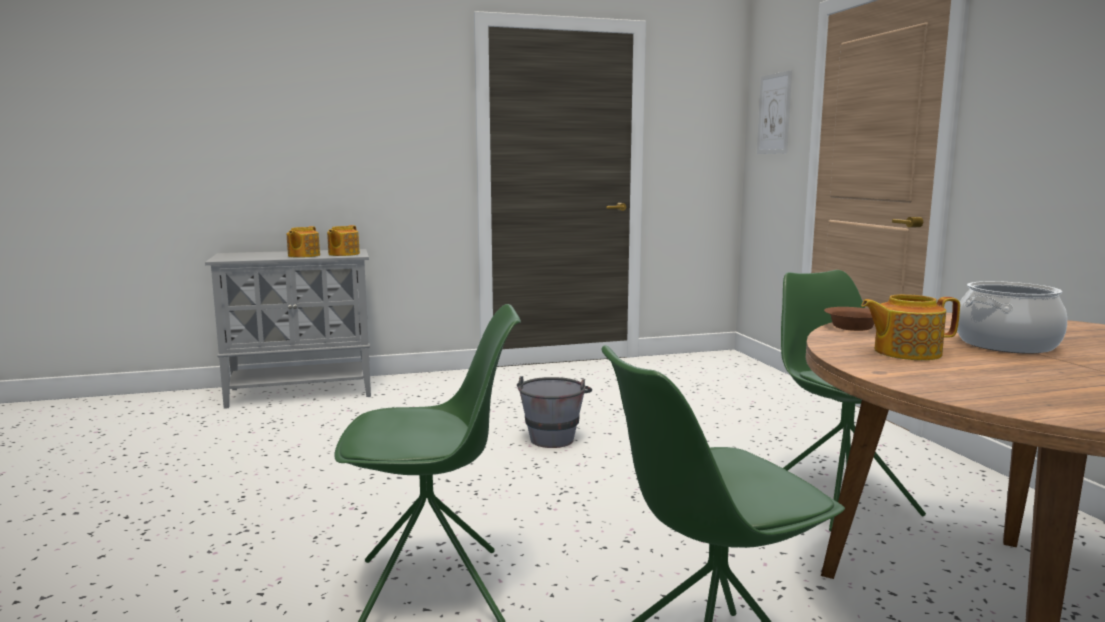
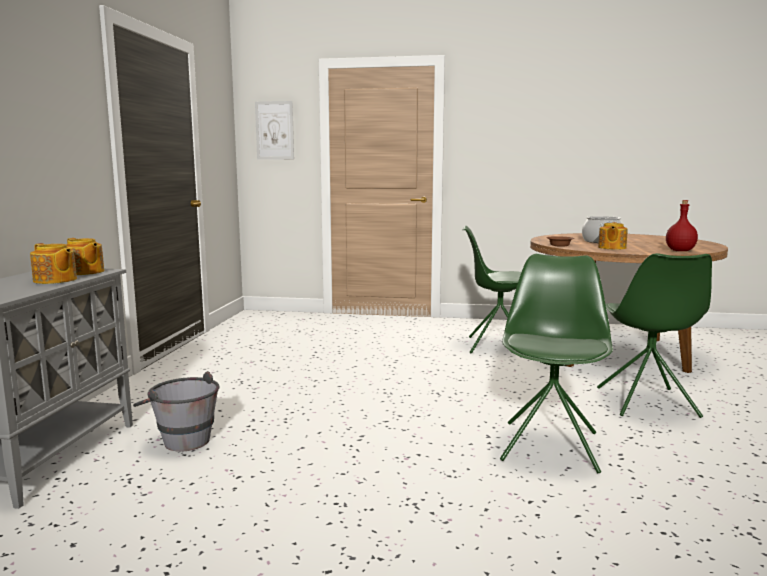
camera: 65 degrees left, 0 degrees up
(553, 436) = (340, 380): grey bucket -> grey bucket (180, 439)
(996, 396) = (680, 251): none -> red bottle

